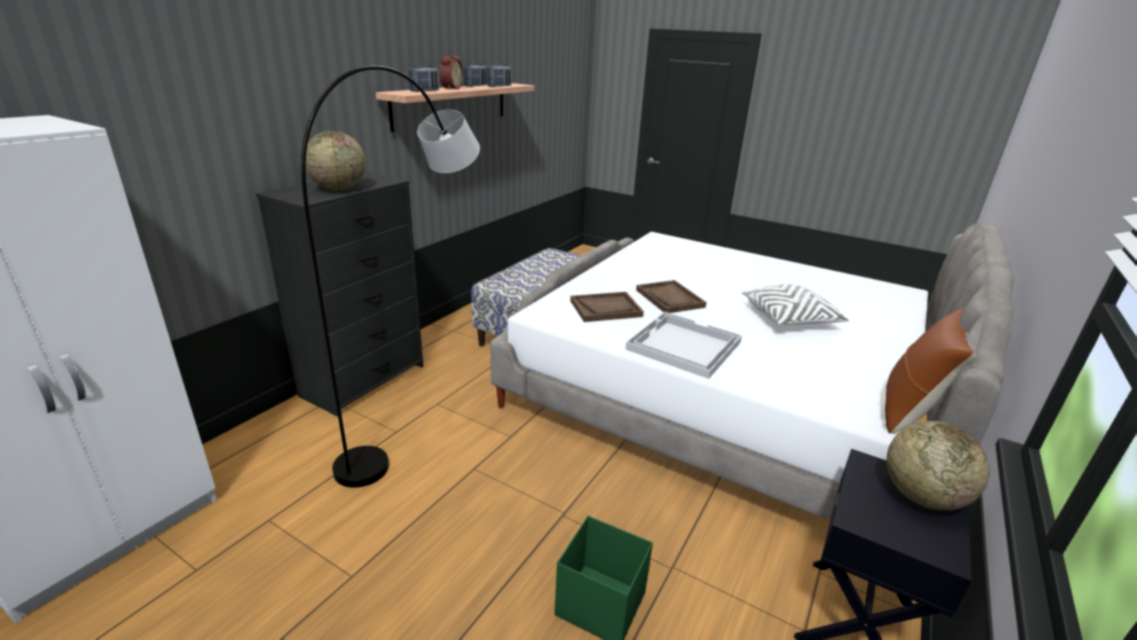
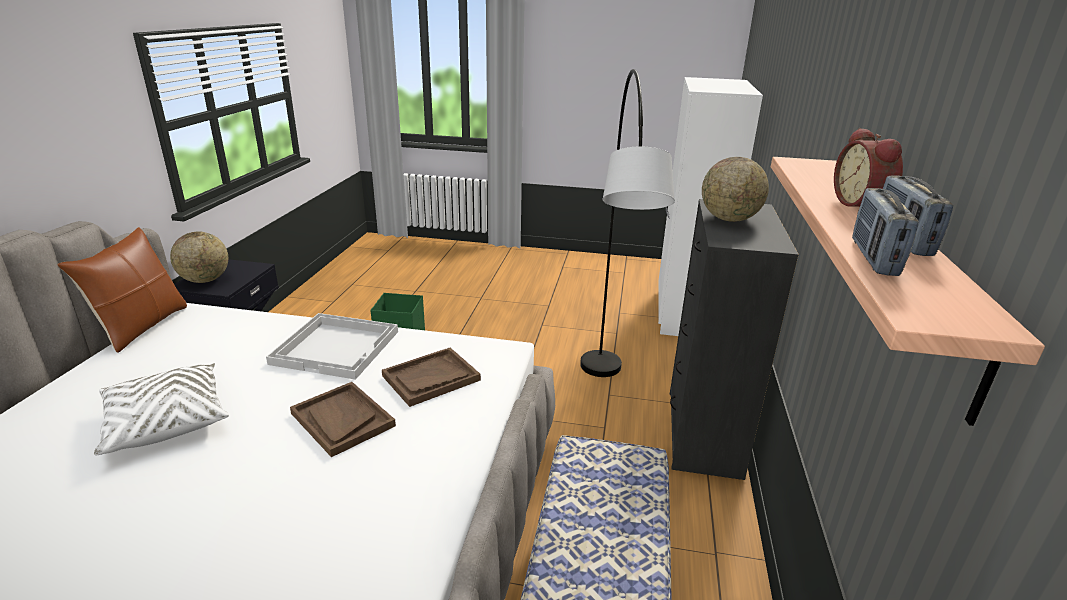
camera: 160 degrees right, 0 degrees up
(425, 91) = (821, 177): radio -> none

